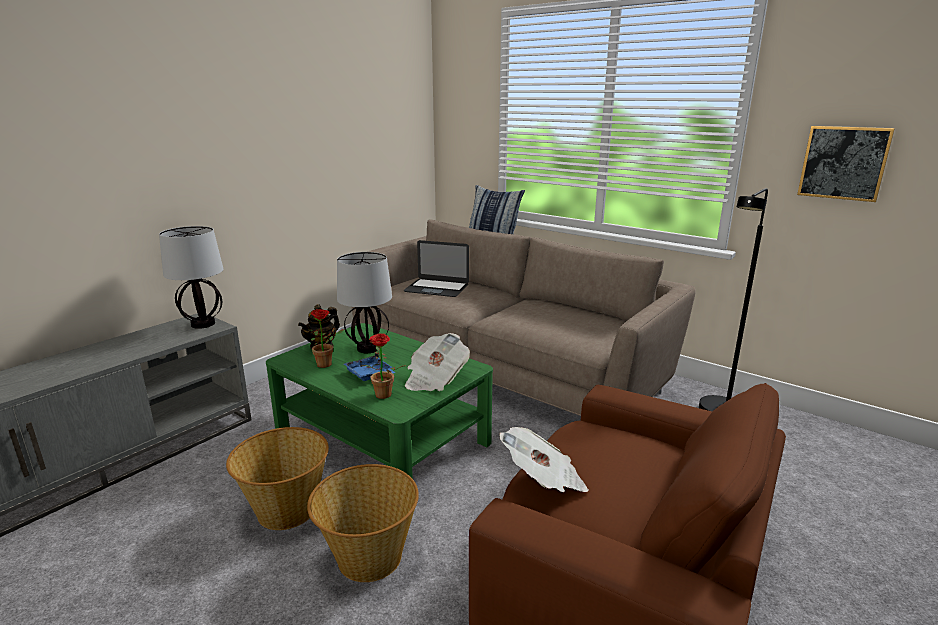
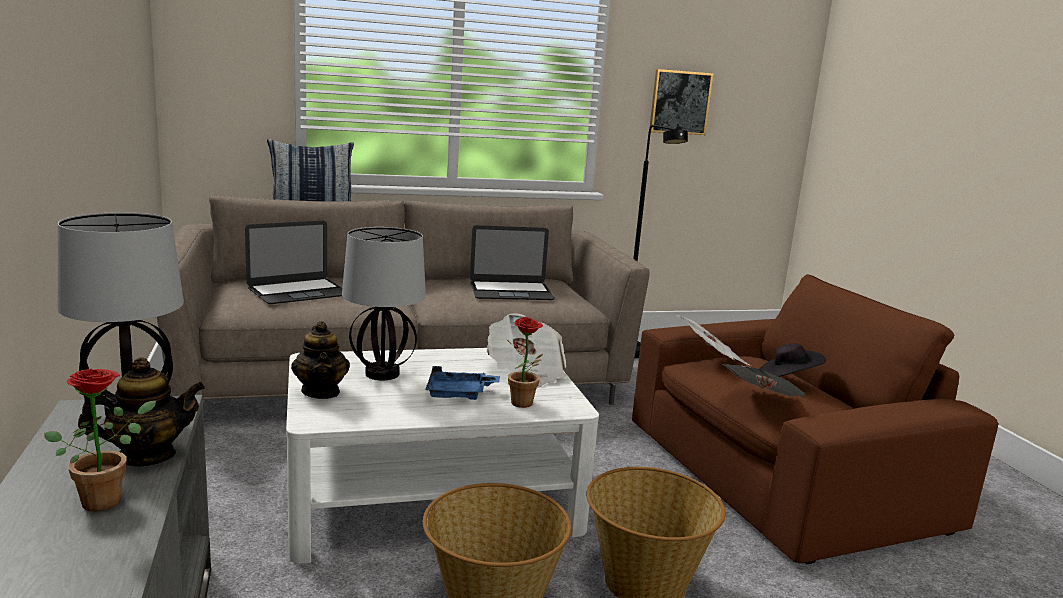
camera: 55 degrees left, 5 degrees down
(159, 344) = (146, 456): none -> teapot
(327, 364) = (383, 404): potted plant -> potted plant (108, 498)
(383, 438) = (431, 495): green coffee table -> white coffee table
(562, 322) = (511, 291): none -> laptop
(603, 430) = (710, 359): none -> newspaper
(627, 477) = (787, 379): none -> black hat

